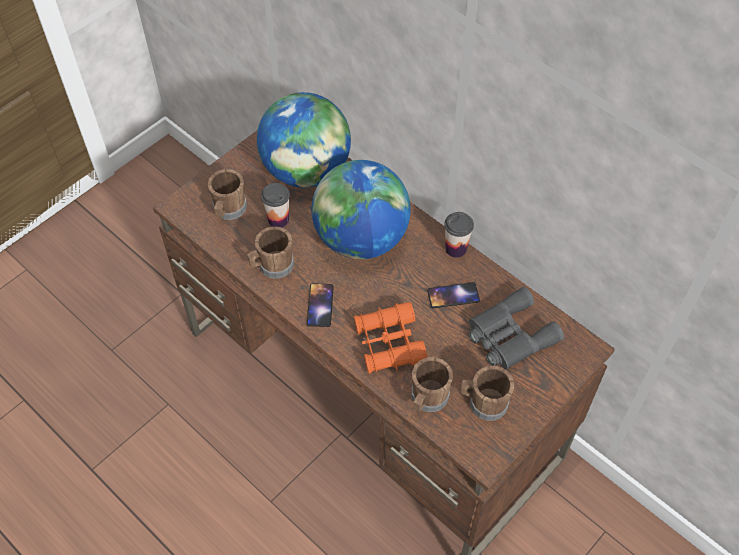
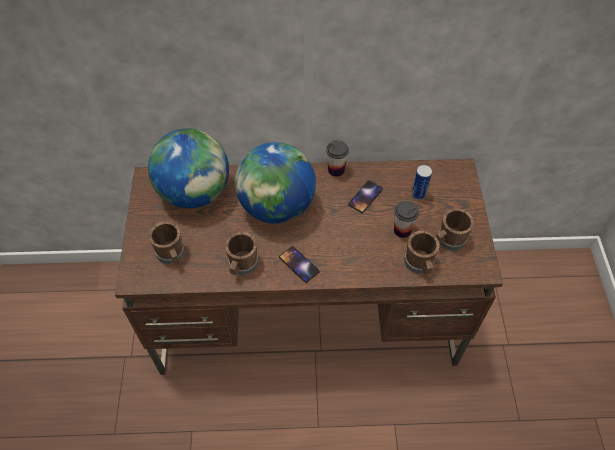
camera: 45 degrees left, 0 degrees up
(278, 220) = (212, 235): cup -> cup (402, 230)
(389, 343) = (363, 252): orange binoculars -> none
(509, 336) = (418, 194): grey binoculars -> can

